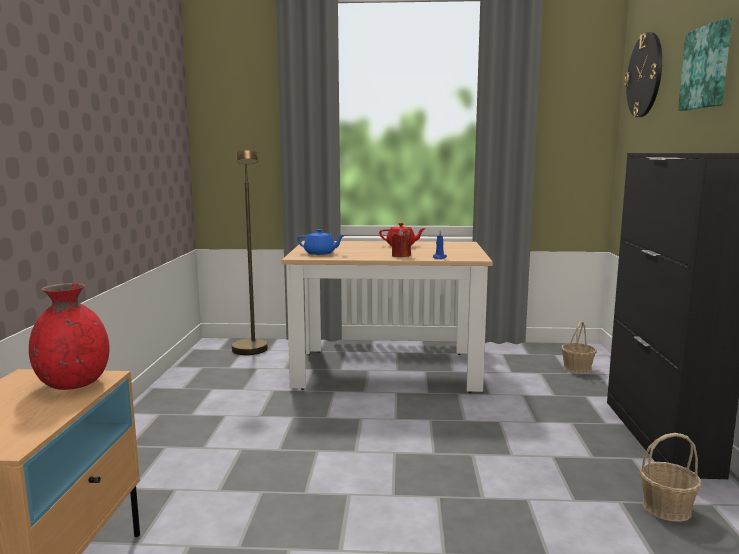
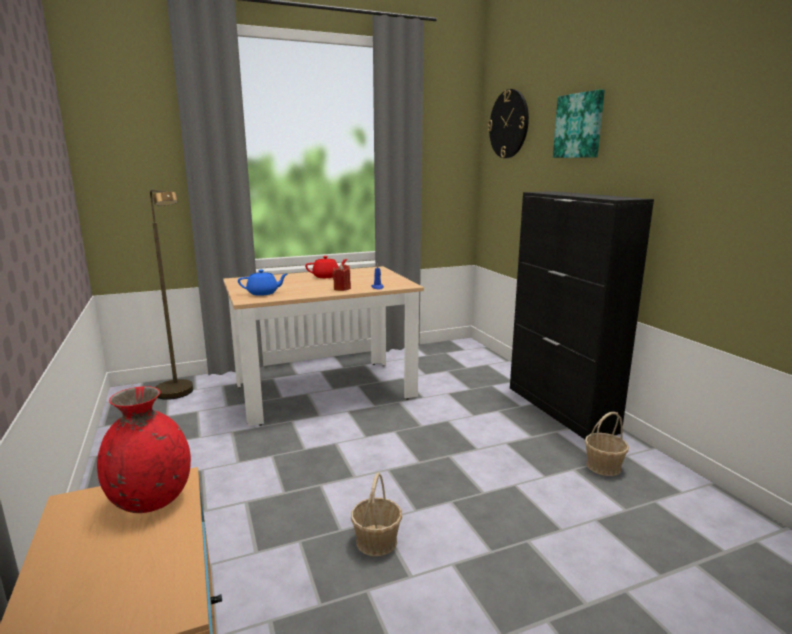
camera: 25 degrees left, 5 degrees up
(577, 369) = (470, 362): basket -> basket (377, 541)

